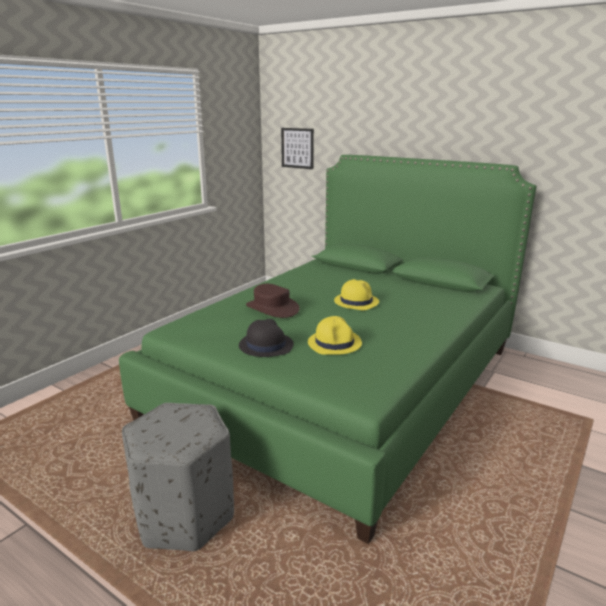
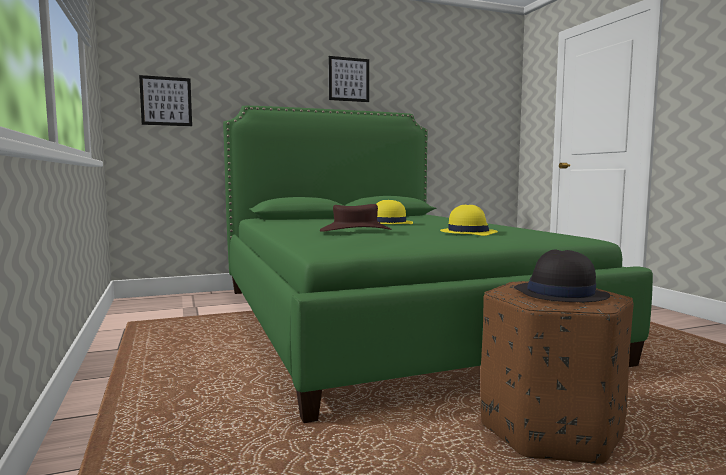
camera: 55 degrees left, 15 degrees down
(185, 515) = (550, 430): grey ottoman -> brown ottoman
(265, 345) = (442, 239): black hat -> black hat (559, 294)
(452, 122) = (348, 79): none -> picture

